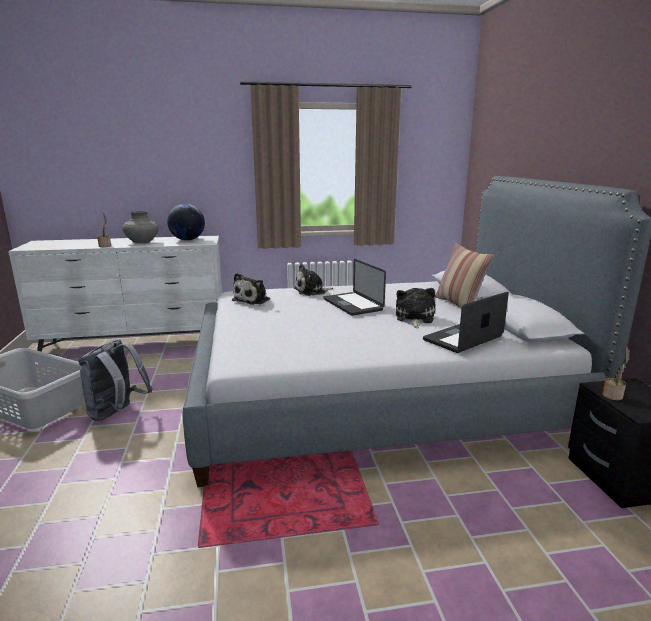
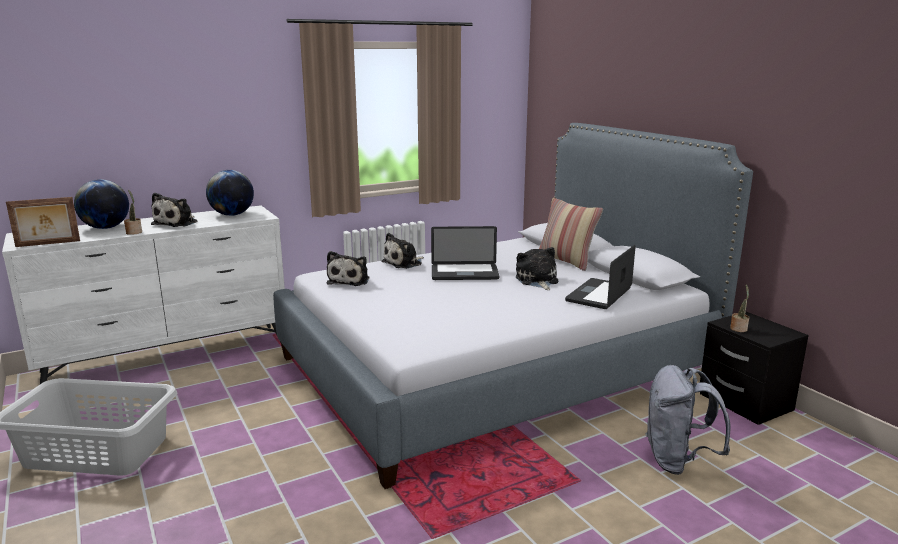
camera: 20 degrees left, 0 degrees up
(41, 248) = (48, 244): none -> picture frame
(93, 242) = (106, 228): none -> globe
(117, 413) = (221, 438): grey backpack -> grey backpack (678, 461)
(142, 242) = (177, 223): grey vase -> plush toy
(352, 305) = (464, 273): laptop -> laptop turned 45 degrees counterclockwise

